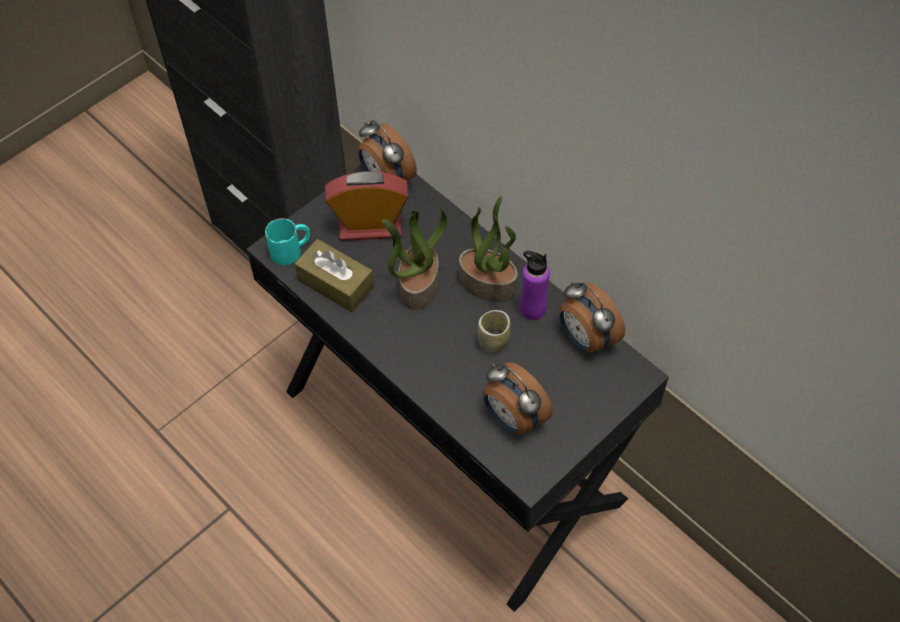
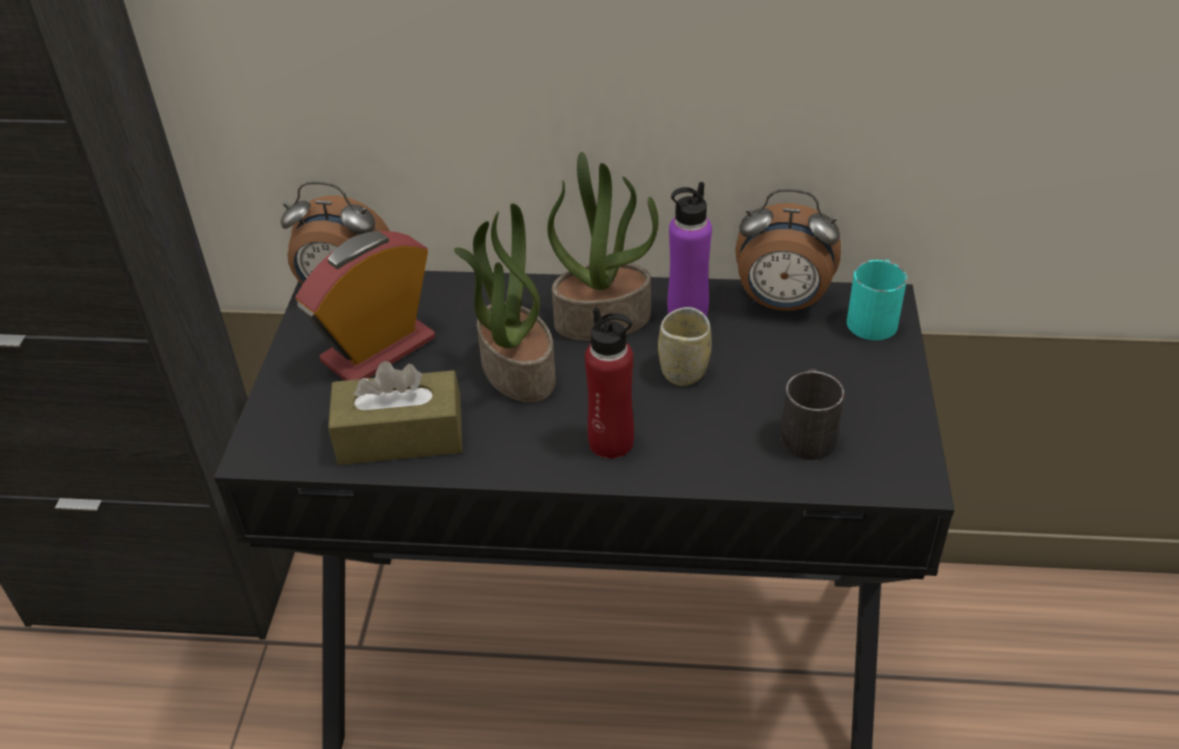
camera: 40 degrees left, 15 degrees down
(291, 250) = (289, 437): turquoise mug -> turquoise mug (874, 317)
(419, 356) = (611, 442): none -> red bottle
(513, 418) = (808, 430): alarm clock -> black mug

